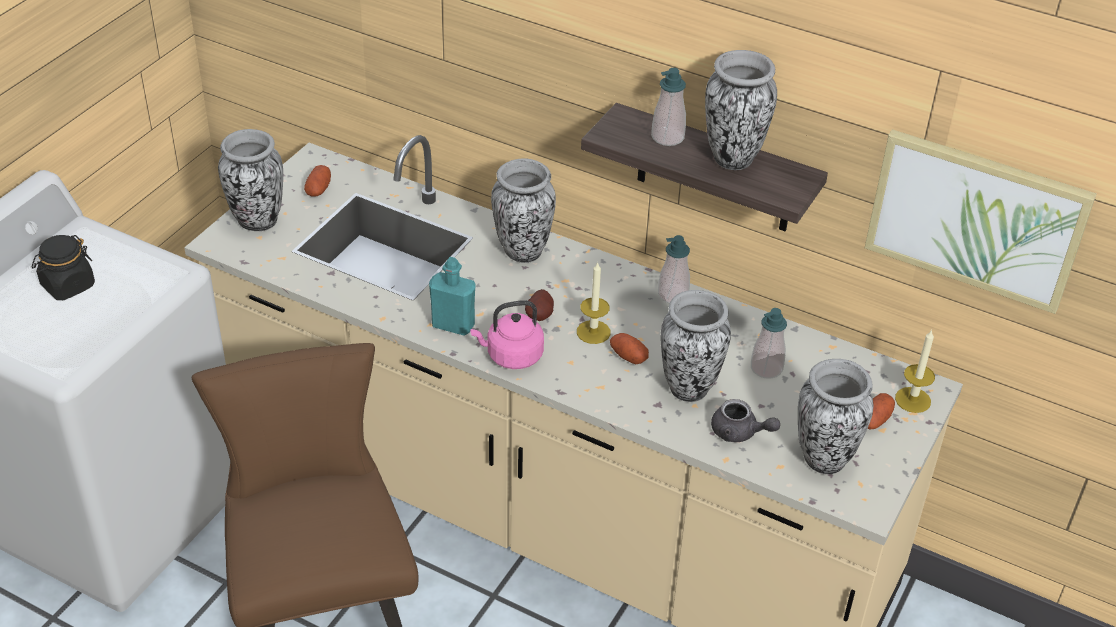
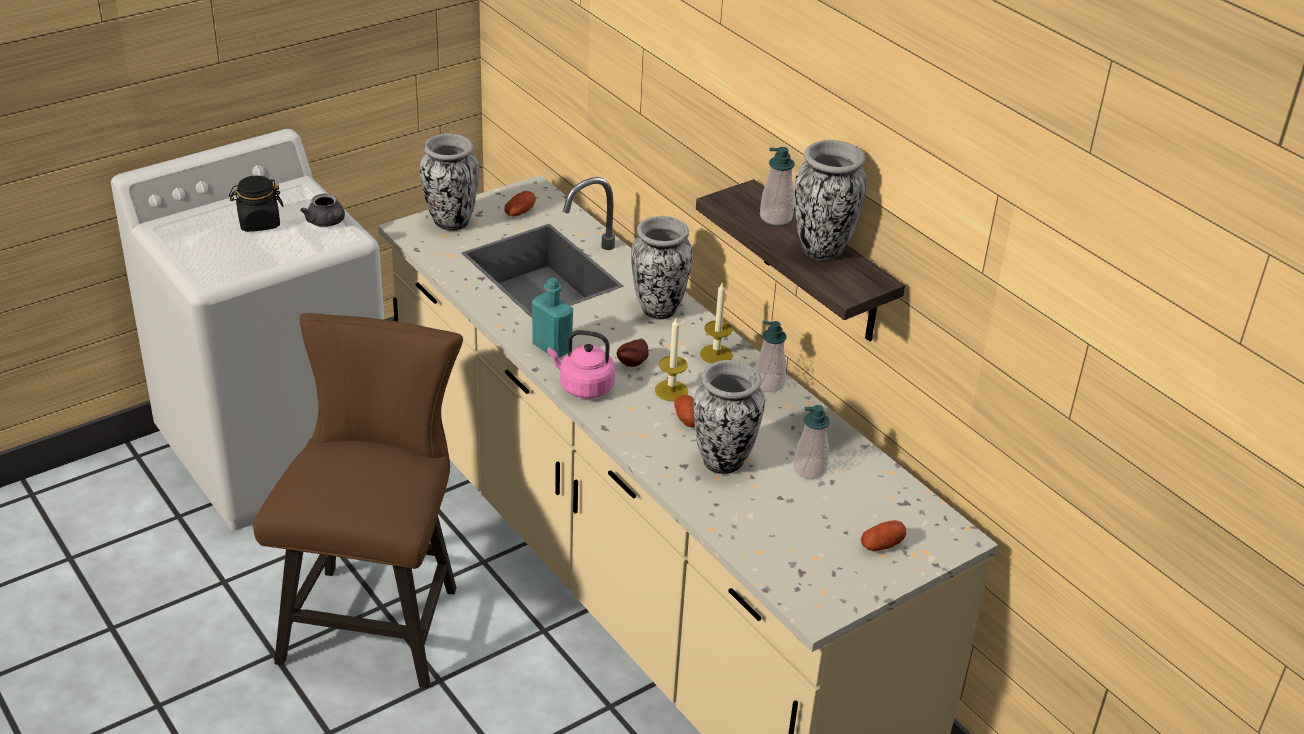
camera: 25 degrees right, 5 degrees down
(739, 433) = (741, 512): grey teapot -> grey teapot (327, 223)
(824, 458) = (806, 559): vase -> none
(913, 400) = (934, 541): candle -> candle (716, 354)
(976, 219) = (1018, 362): picture -> none

